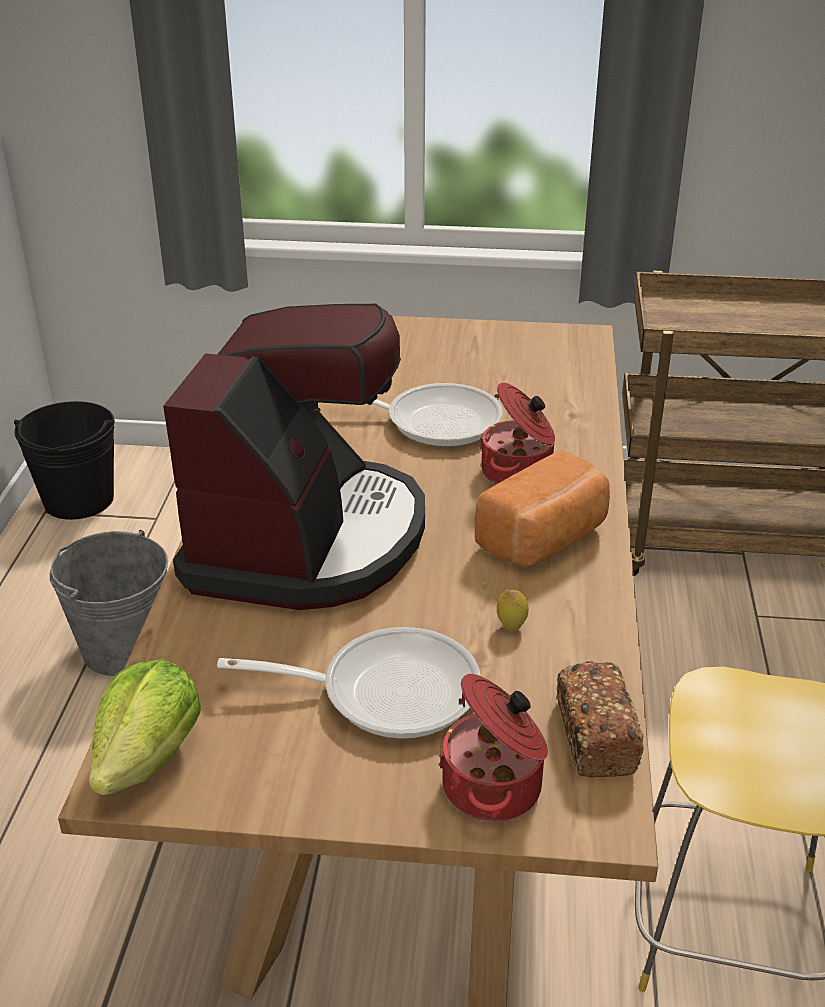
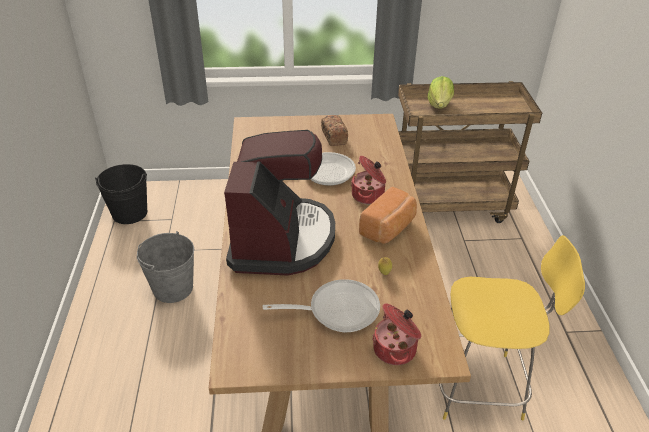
camera: 10 degrees left, 5 degrees up
(150, 757) = (241, 354): lettuce -> lettuce (439, 104)
(595, 736) = (432, 321): bread -> bread (334, 137)

